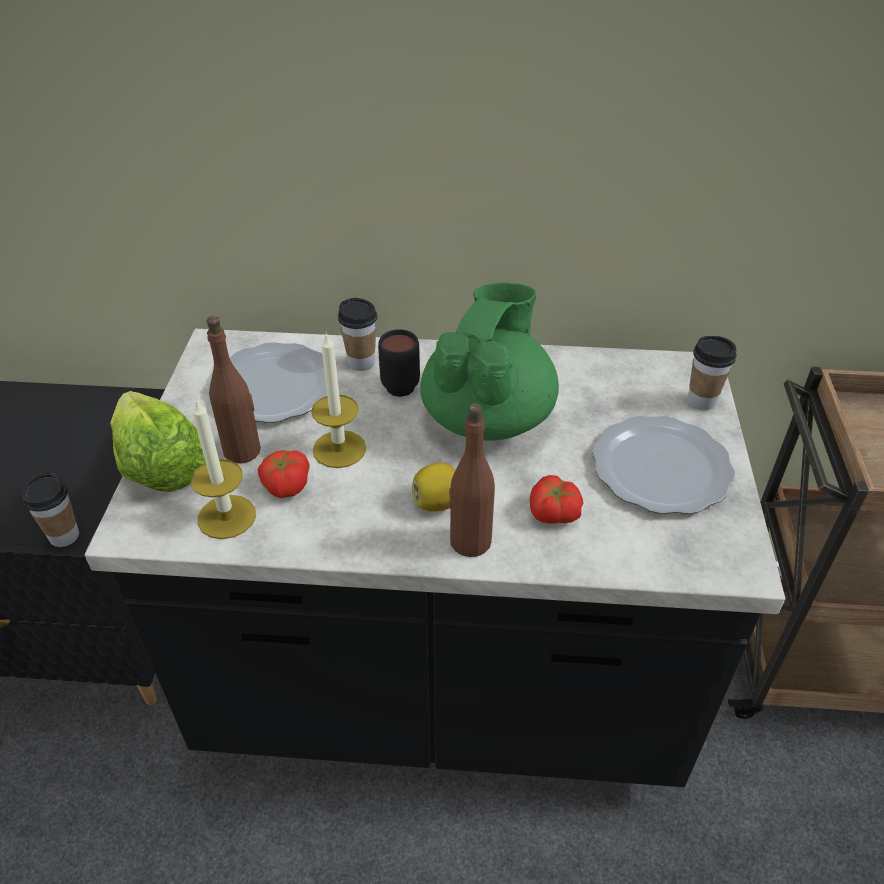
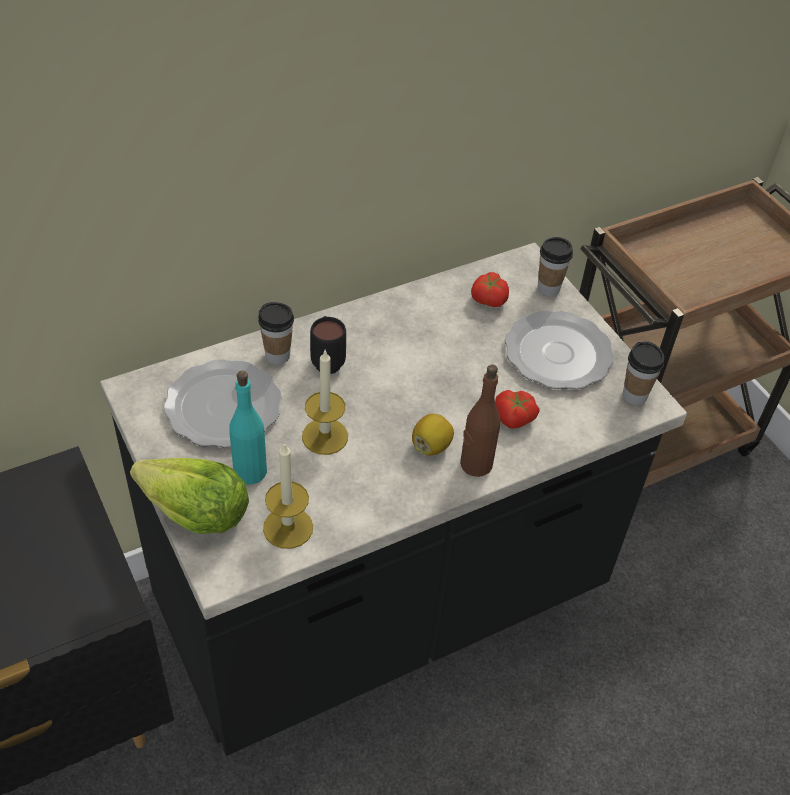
camera: 35 degrees left, 5 degrees up
(64, 536) = (108, 614): cup -> cup (634, 396)
(243, 450) = (250, 471): brown bottle -> turquoise bottle
(285, 485) = (309, 483): tomato -> tomato (488, 300)
(488, 416) = (413, 362): green teapot -> none

